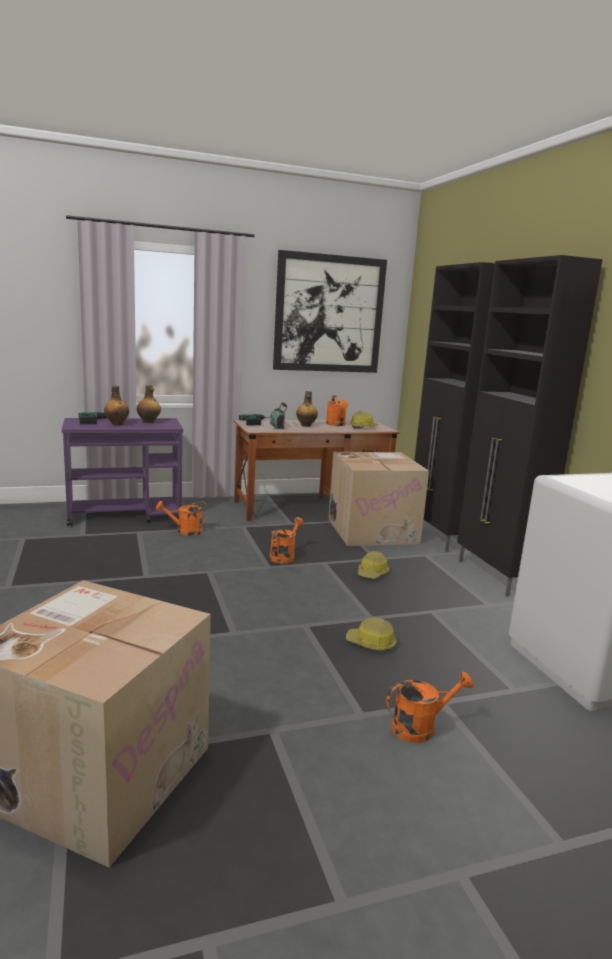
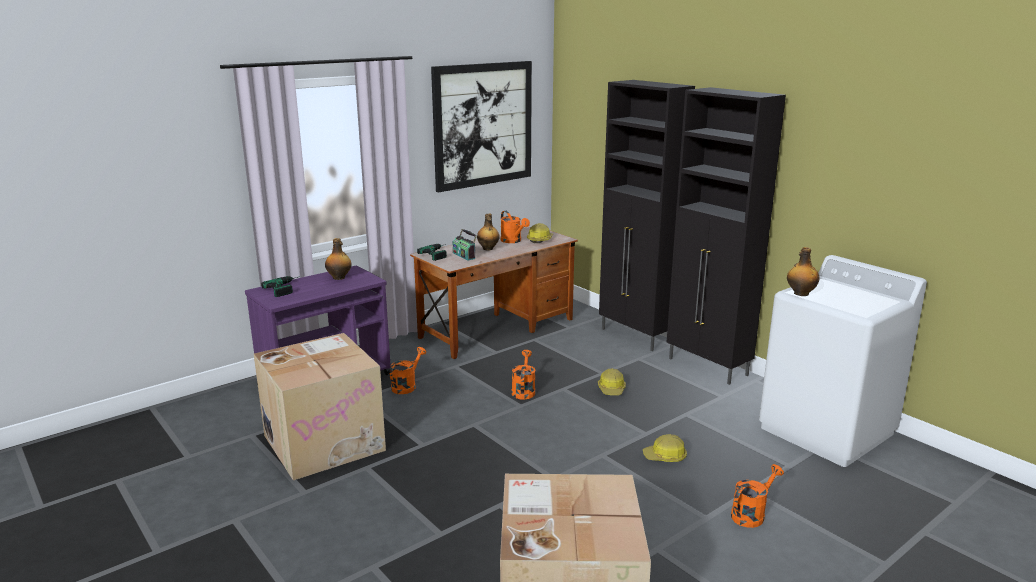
camera: 20 degrees left, 5 degrees up
(117, 424) = (313, 288): bottle -> bottle (800, 293)
(185, 531) = (406, 386): orange watering can -> orange watering can turned 150 degrees clockwise
(373, 530) = (574, 342): cardboard box -> cardboard box (325, 442)

